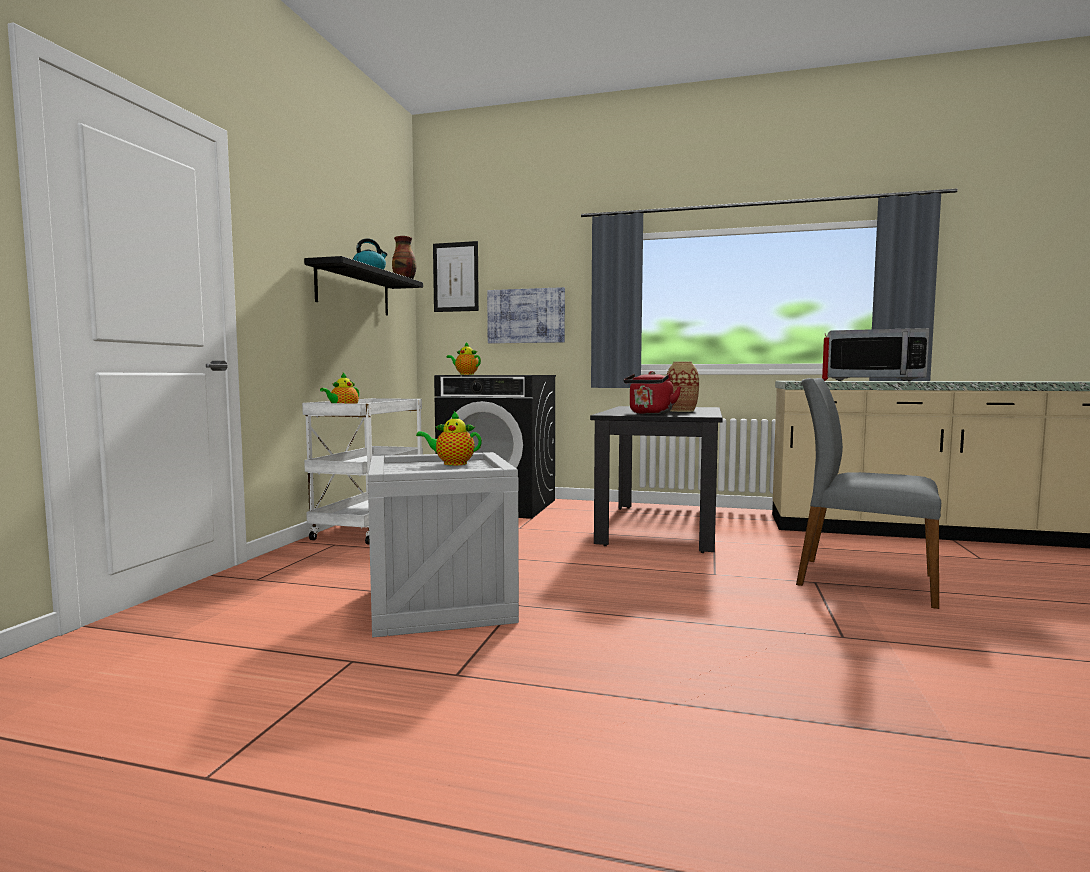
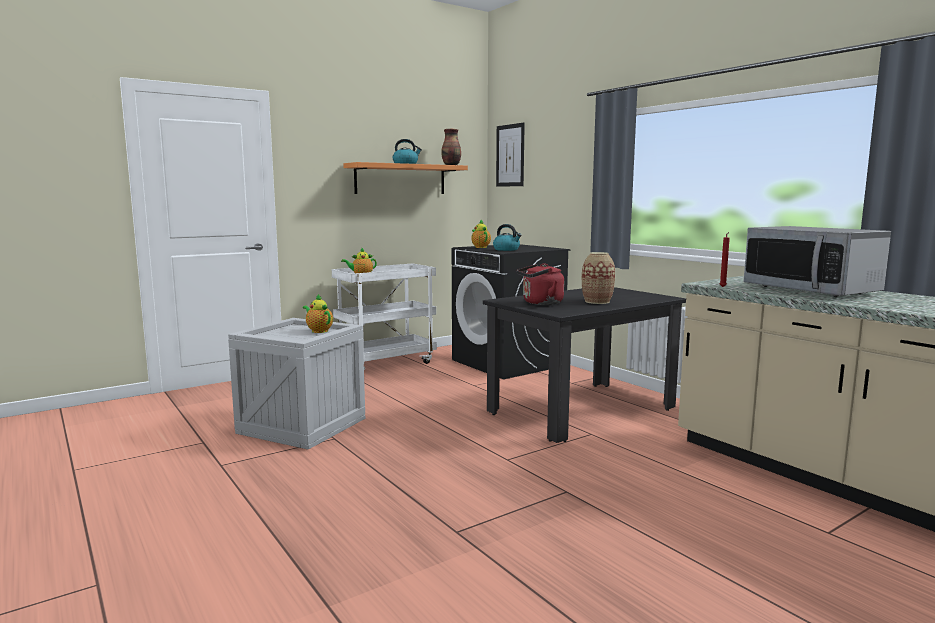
camera: 40 degrees right, 5 degrees up
(354, 290) = (400, 179): black shelf -> orange shelf
(507, 374) = (506, 249): none -> kettle
(526, 316) = (554, 191): picture -> none
(863, 580) = (614, 505): grey chair -> none

